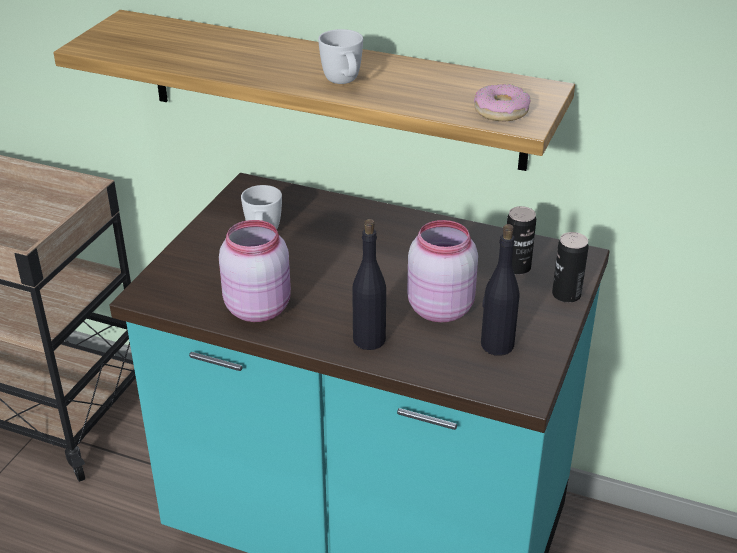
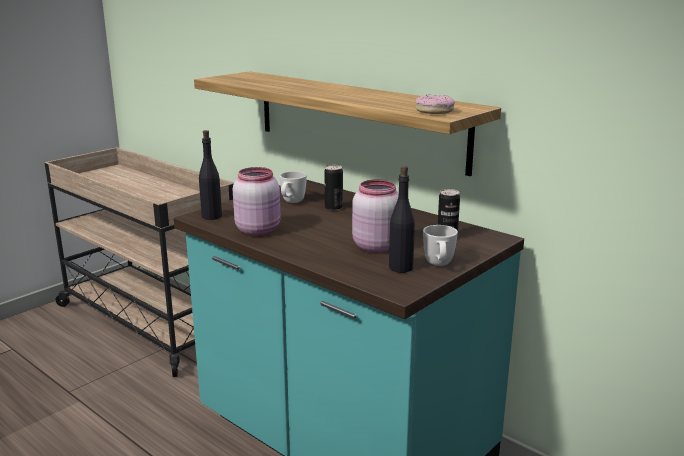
camera: 20 degrees right, 15 degrees down
(344, 83) = (345, 96): white mug -> white mug (439, 265)
(369, 339) = (315, 253): black bottle -> black bottle (212, 216)
(566, 295) = (472, 253): can -> can (333, 207)

